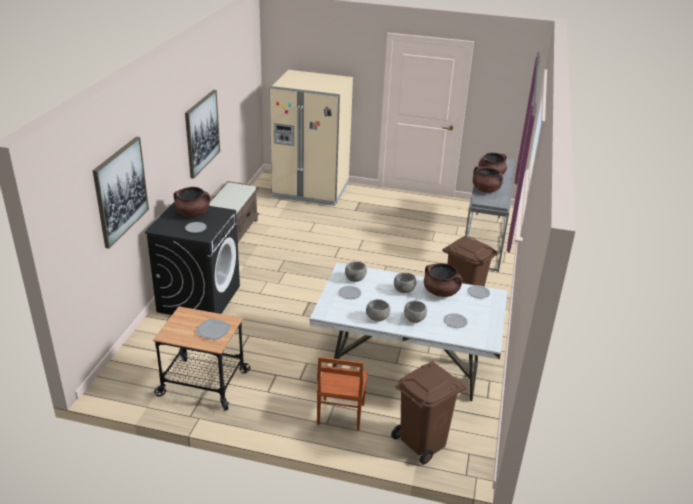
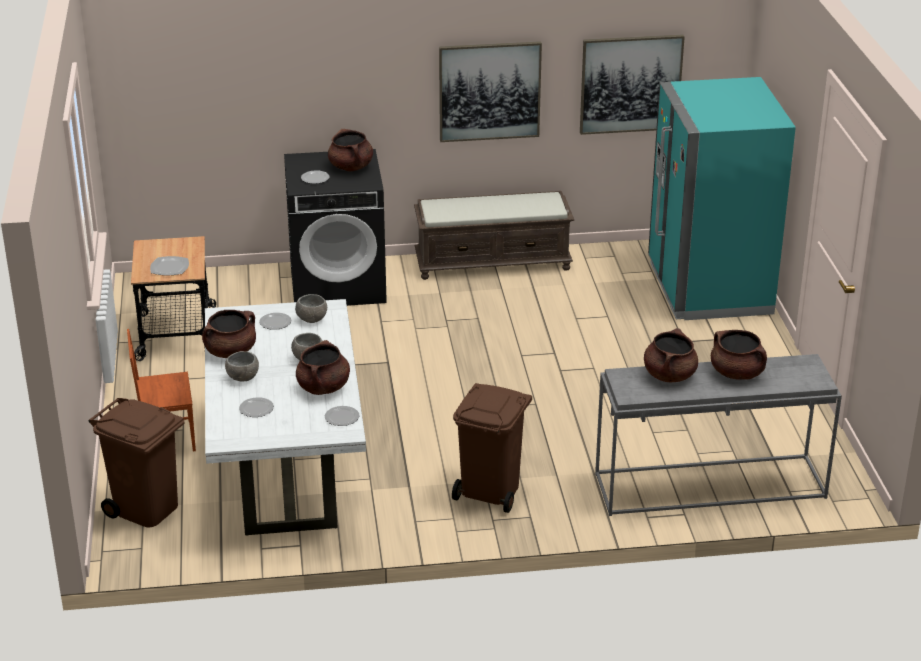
camera: 70 degrees right, 0 degrees up
(121, 191) = (249, 85): picture -> picture (630, 84)
(311, 190) = (709, 288): beige fridge -> turquoise fridge
(377, 318) = (230, 351): grey bowl -> brown cooking pot

